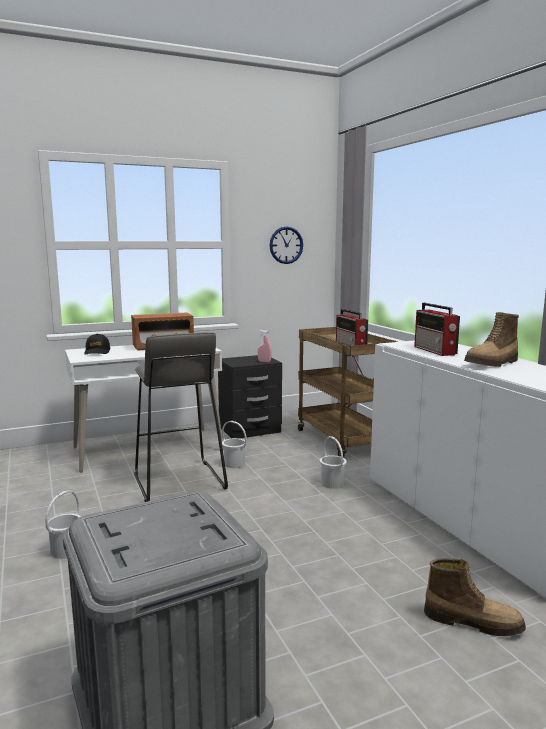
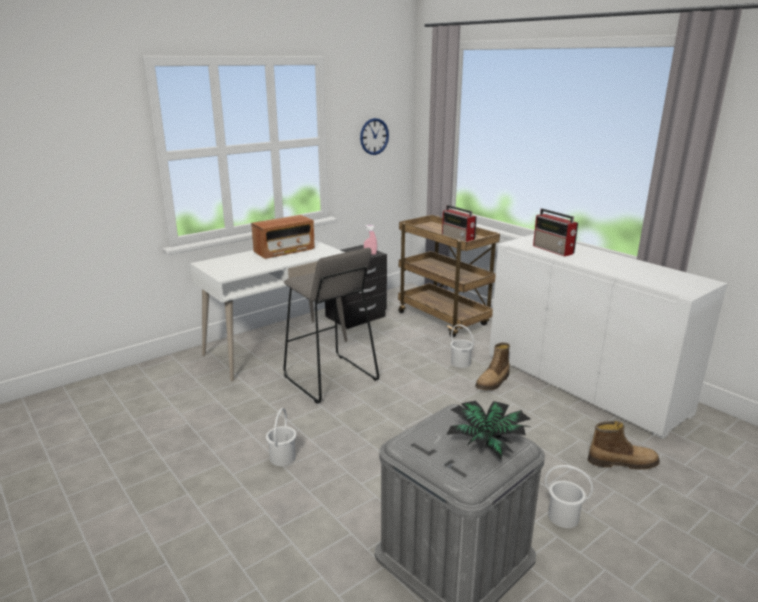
camera: 15 degrees left, 10 degrees up
(97, 351) = (228, 263): black cap -> none
(191, 535) = (487, 443): none -> potted plant
(234, 464) = (366, 354): white bucket -> white bucket (563, 517)
(492, 363) = (609, 263): boot -> boot (493, 382)

